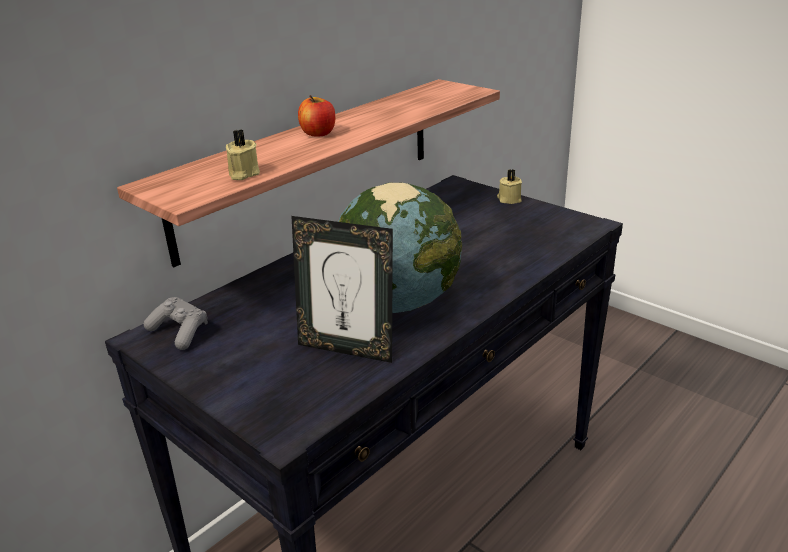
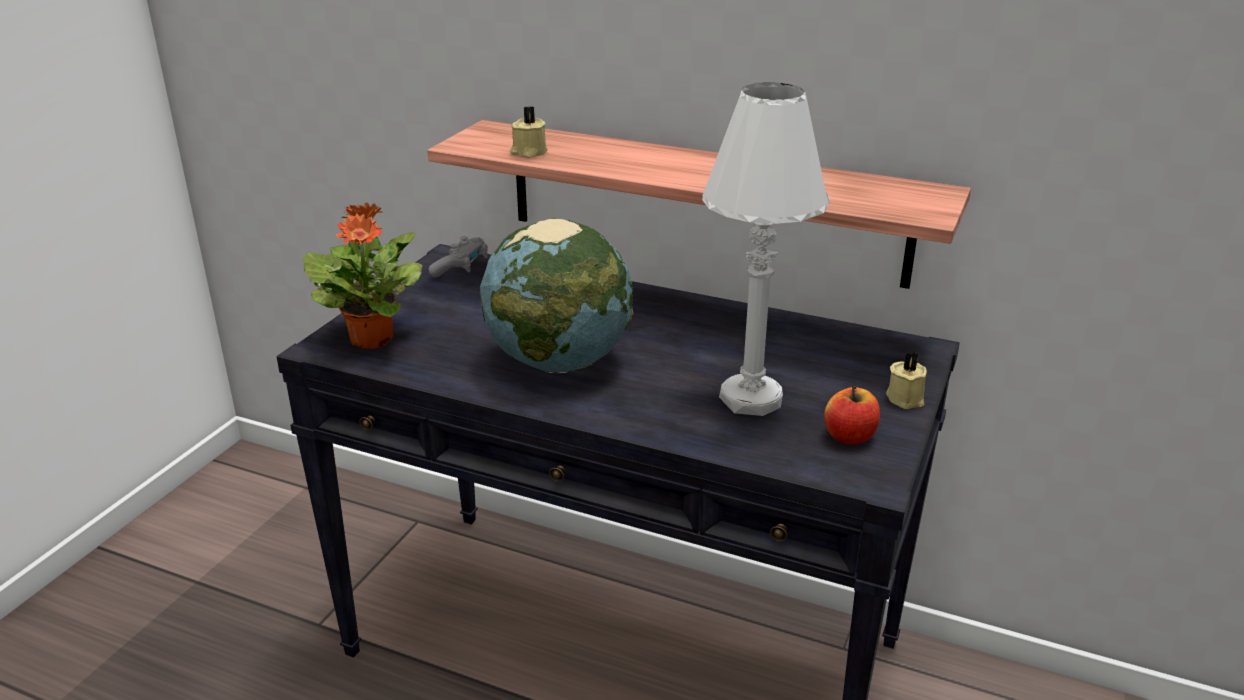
camera: 70 degrees right, 0 degrees up
(290, 397) = (372, 339): none -> potted plant
(318, 133) = (668, 160): apple -> apple (849, 436)
(347, 348) = (457, 350): picture frame -> none
(490, 241) = (750, 399): none -> white table lamp

